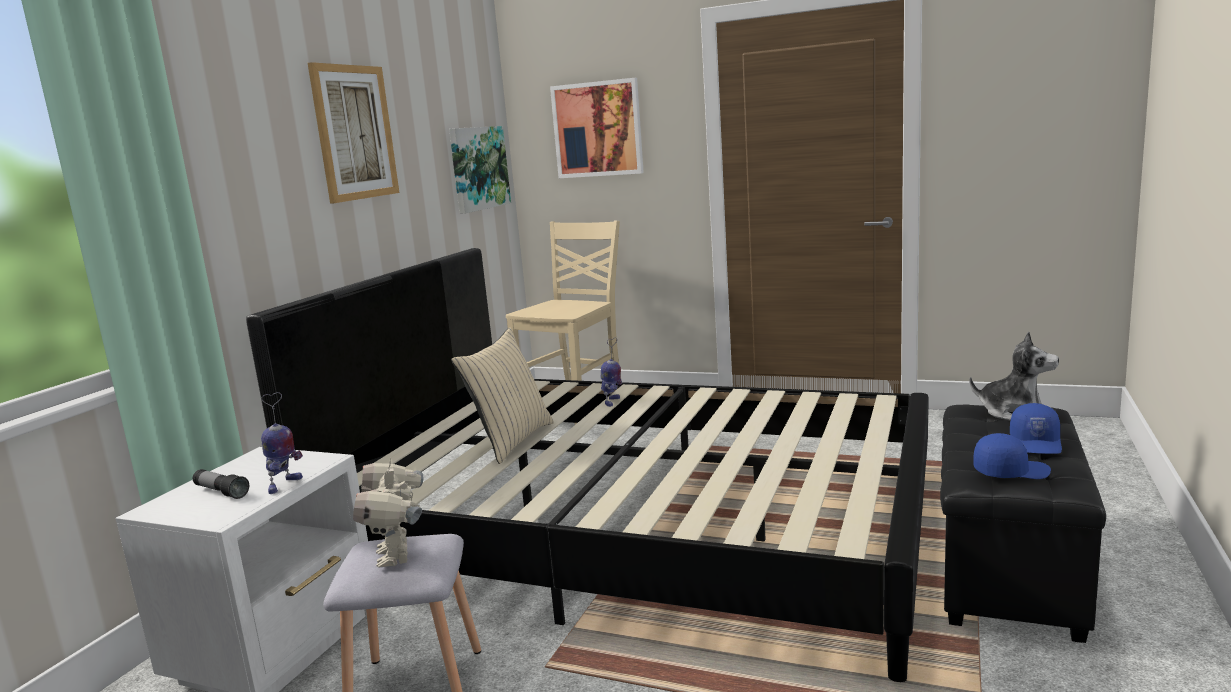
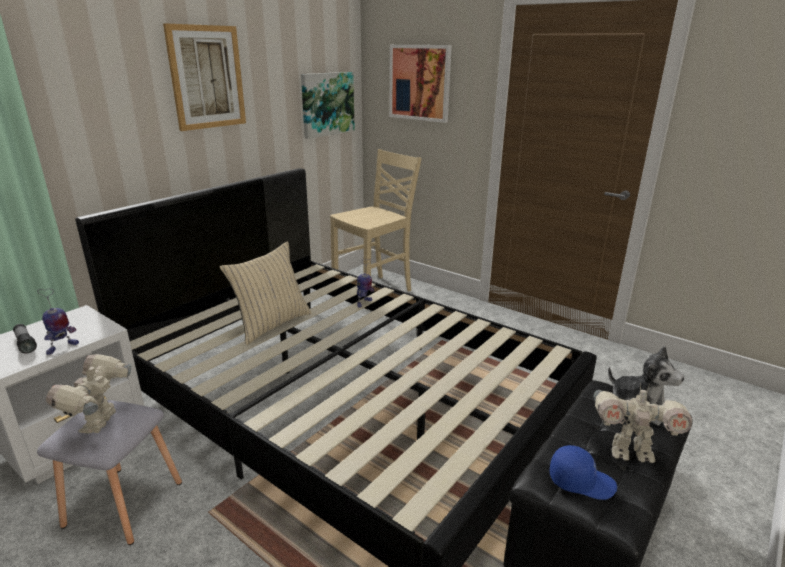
camera: 15 degrees right, 10 degrees up
(1037, 443) = (630, 452): blue cap -> toy robot

